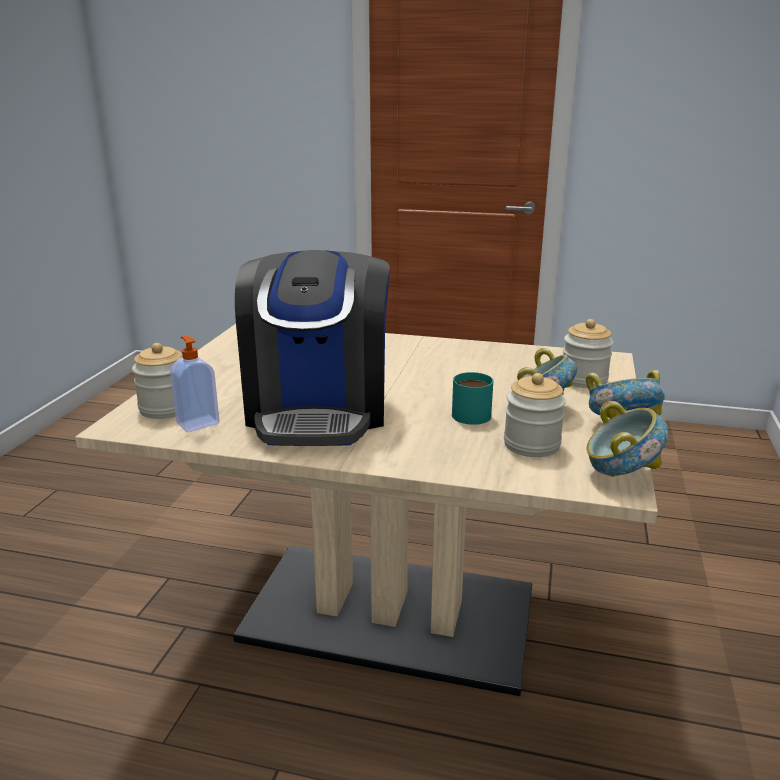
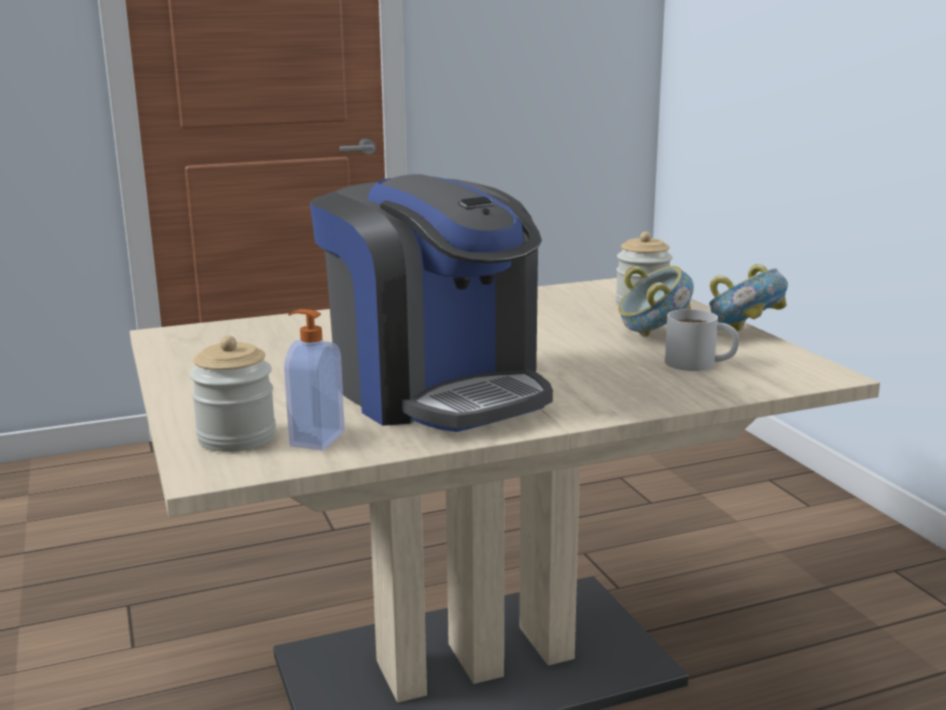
camera: 35 degrees left, 5 degrees down
(475, 412) = (600, 352): turquoise mug -> none
(531, 445) = (700, 363): jar -> white mug
(620, 475) = (810, 366): bowl -> none

